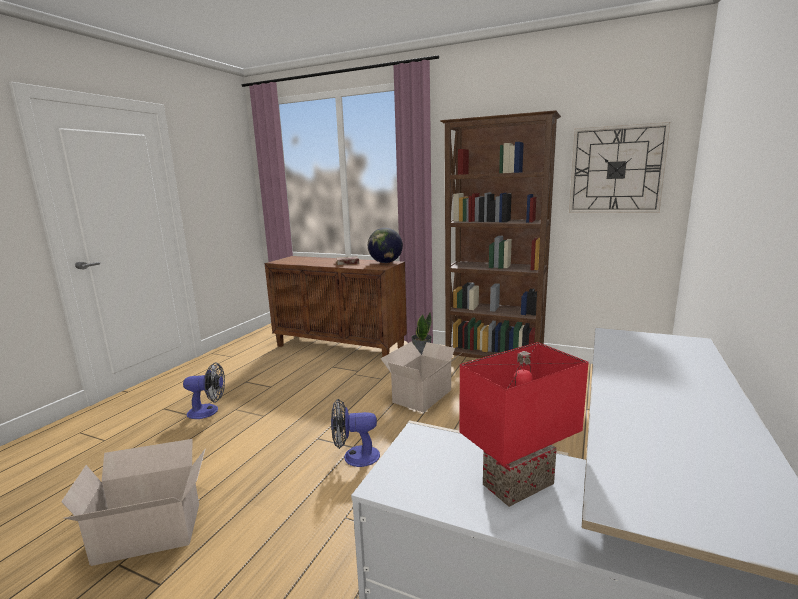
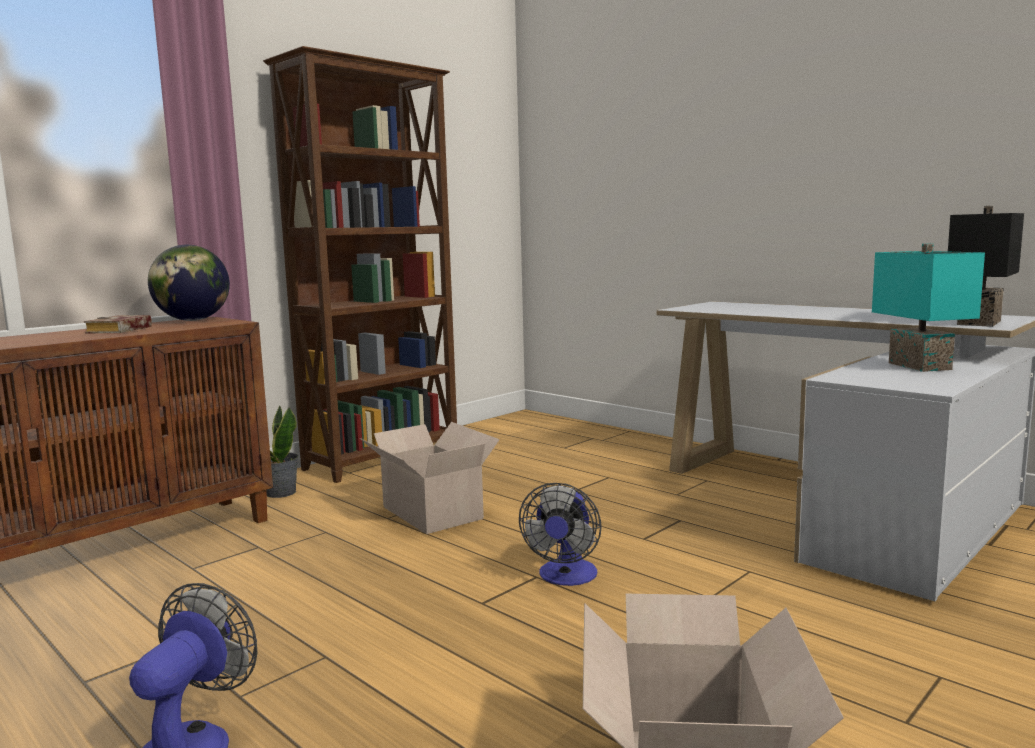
camera: 70 degrees left, 5 degrees down
(519, 486) = (922, 366): red table lamp -> turquoise table lamp
(616, 170) = (461, 163): wall clock -> none
(654, 495) = (976, 322): none -> black table lamp

